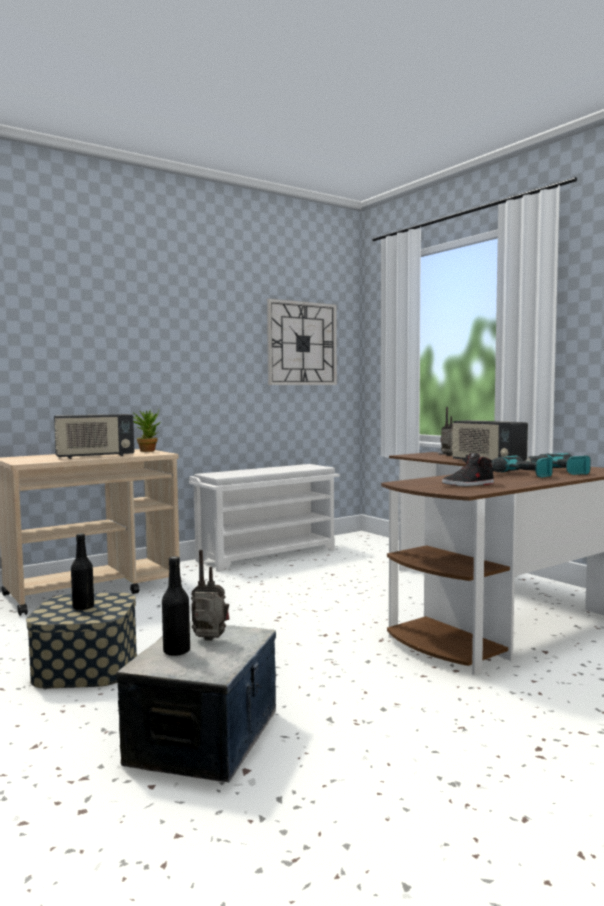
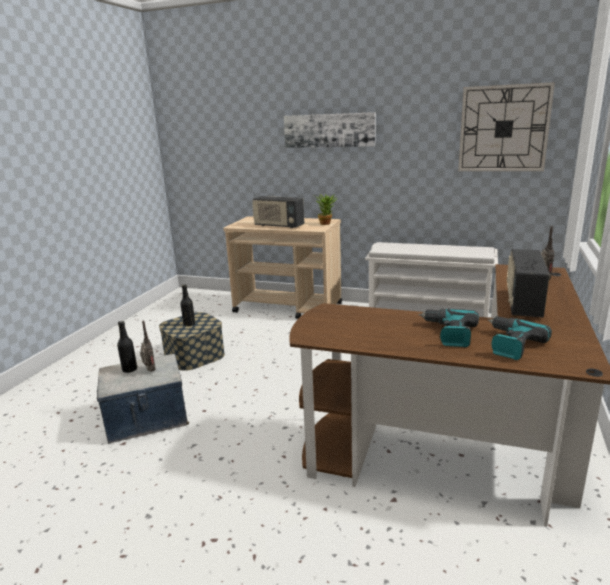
camera: 55 degrees right, 15 degrees up
(124, 332) = (329, 130): none -> picture
(468, 485) = (351, 330): black shoe -> none

